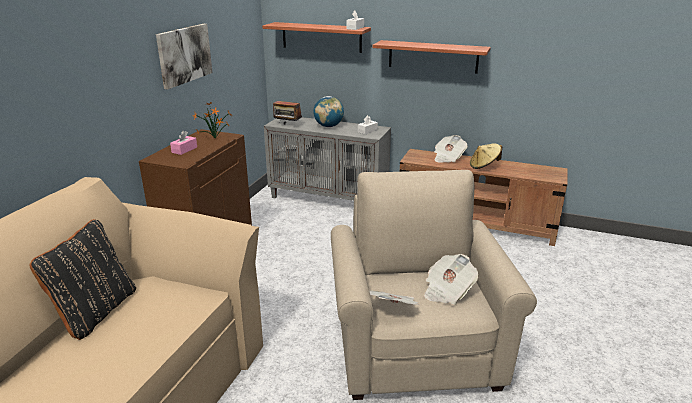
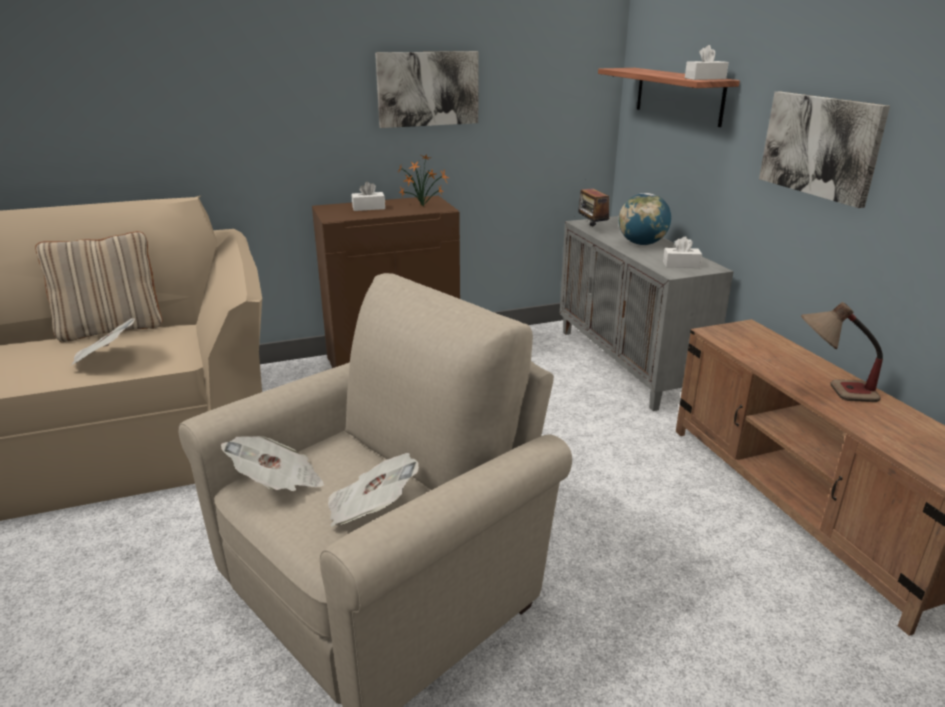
camera: 50 degrees right, 0 degrees up
(96, 312) = (112, 329): black pillow -> beige pillow
(184, 150) = (368, 208): pink tissue box -> white tissue box
(433, 56) = (820, 146): shelf -> picture
(448, 158) = (787, 354): newspaper -> newspaper (105, 358)
(484, 166) = (830, 392): beige hat -> table lamp

